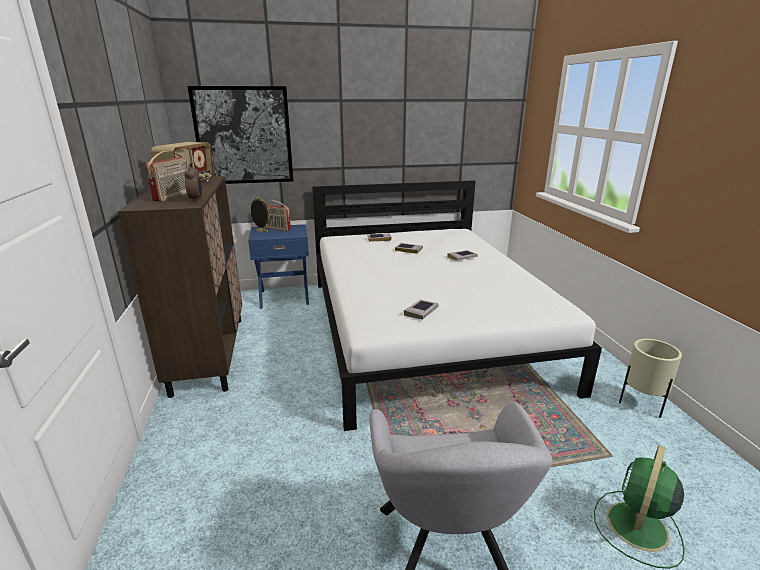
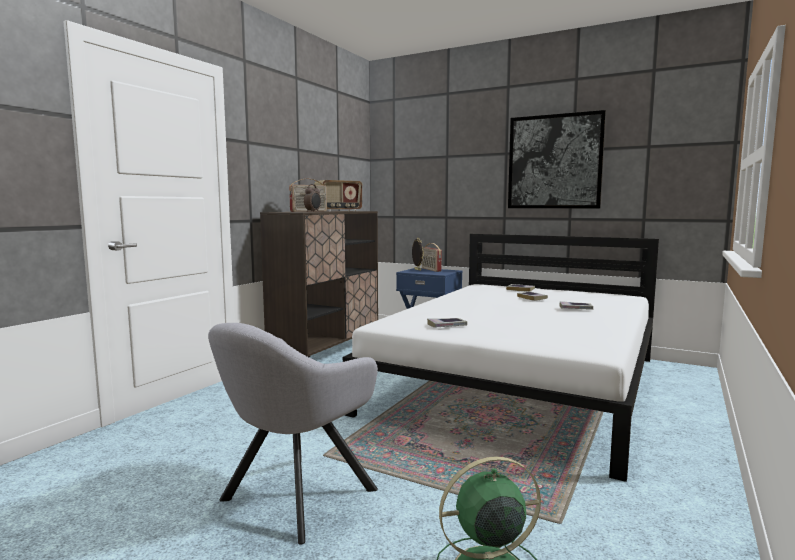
camera: 40 degrees right, 15 degrees down
(244, 136) = (420, 187): picture -> picture (554, 162)
(641, 404) = (692, 512): beige planter -> none

